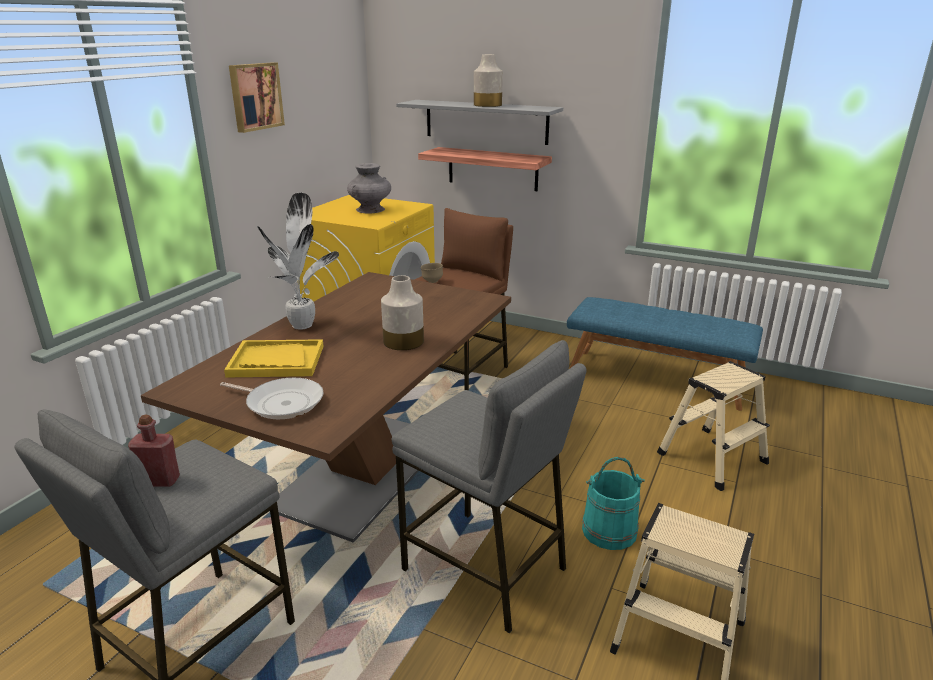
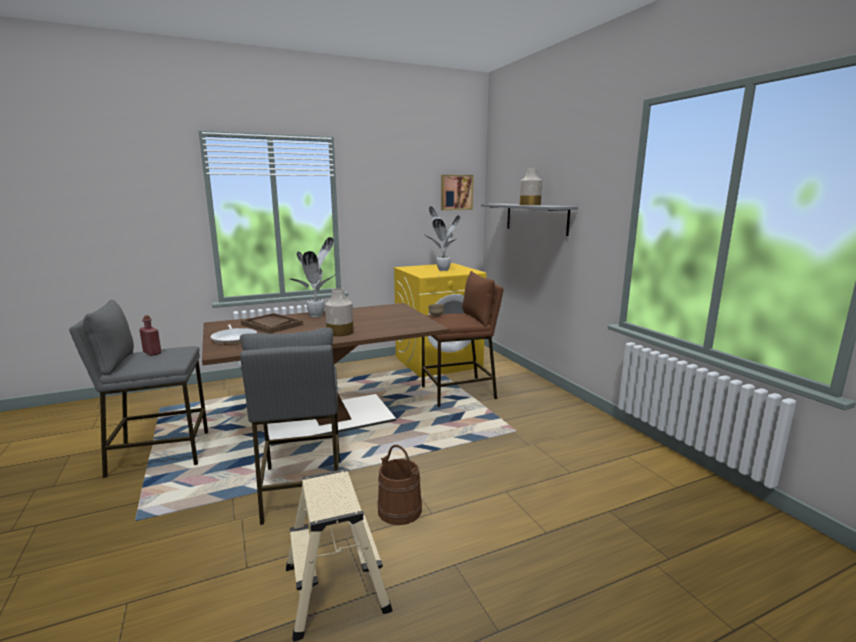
camera: 40 degrees right, 10 degrees down
(255, 96) = (380, 193): picture -> picture (456, 192)
(276, 361) = (271, 325): yellow tray -> brown tray
(370, 209) = (442, 270): grey vase -> potted plant
(492, 169) = (537, 253): shelf -> none
(609, 531) = (399, 510): turquoise bucket -> brown bucket
(656, 378) = (600, 442): blue bench -> none
(712, 457) = (555, 508): beige step ladder -> none

